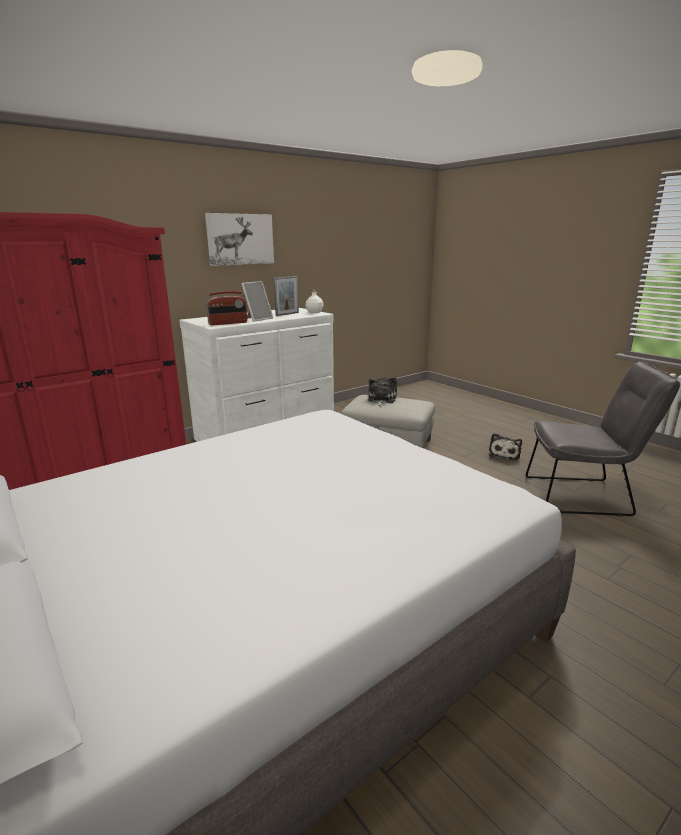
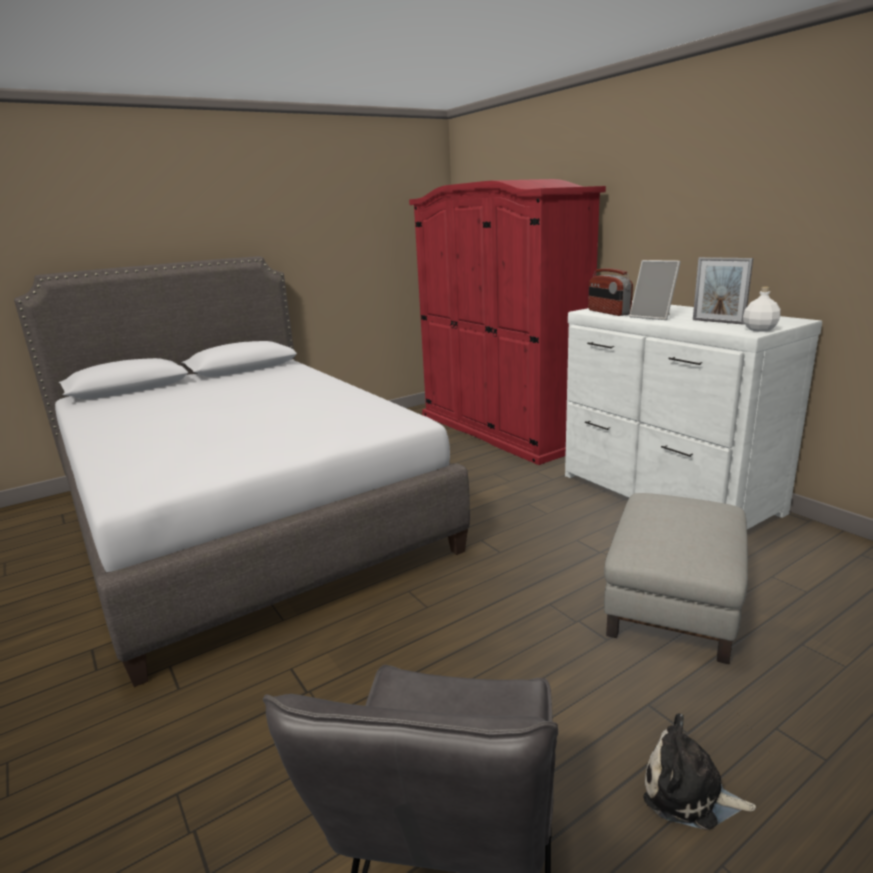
camera: 95 degrees right, 0 degrees up
(240, 239) = (735, 192): picture -> none
(381, 400) = (688, 516): plush toy -> none

